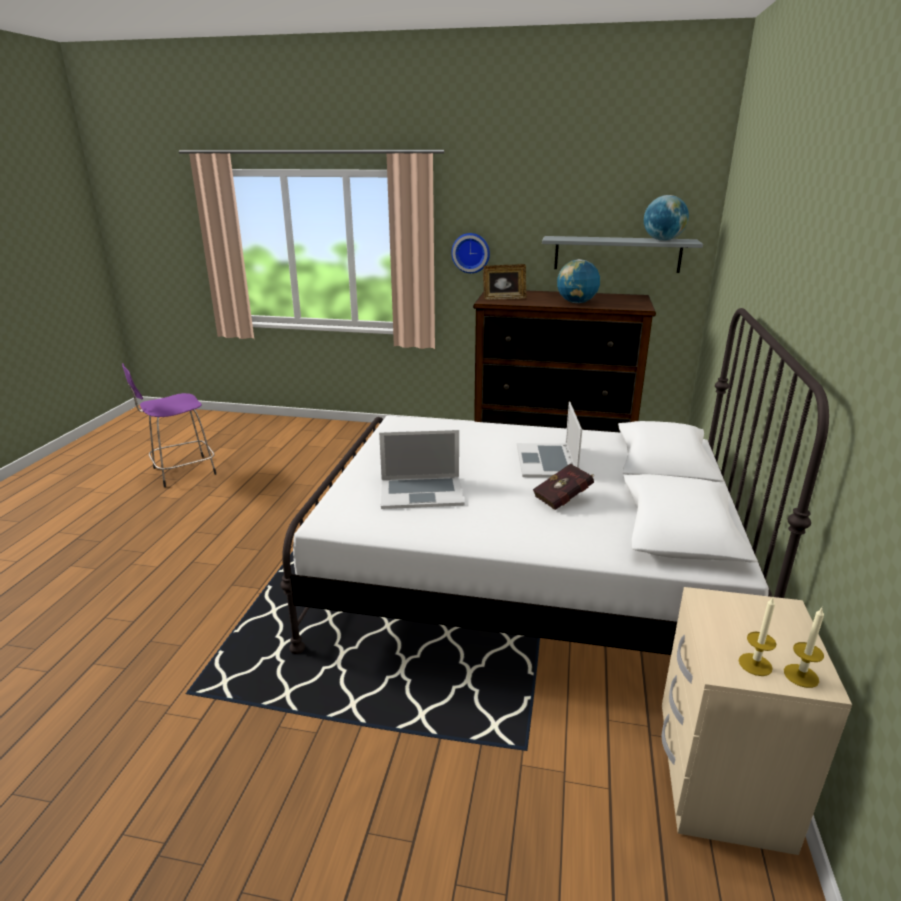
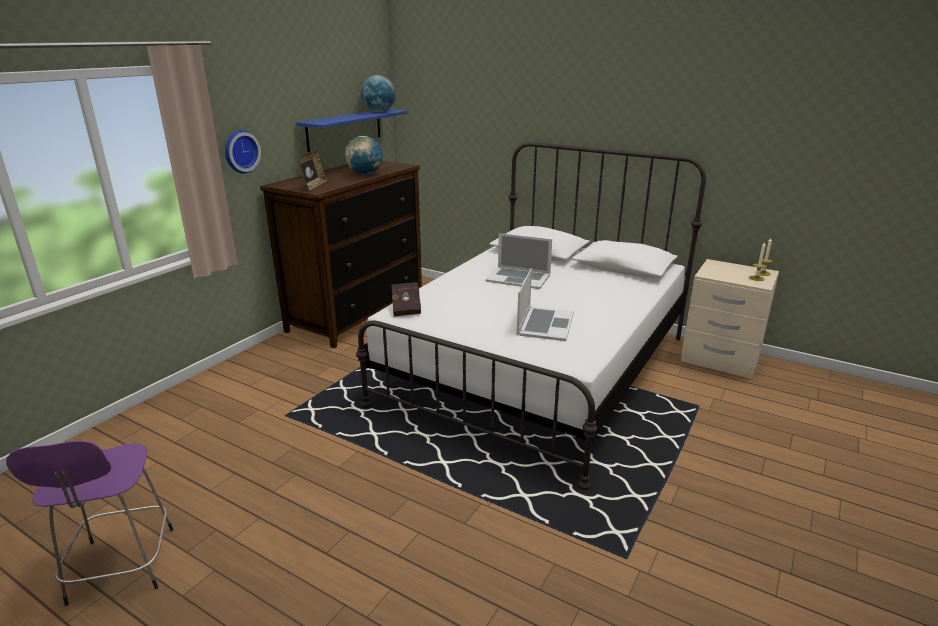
camera: 70 degrees left, 0 degrees up
(564, 499) = (578, 284): red book -> red book (406, 308)
(617, 254) = (344, 129): grey shelf -> blue shelf

